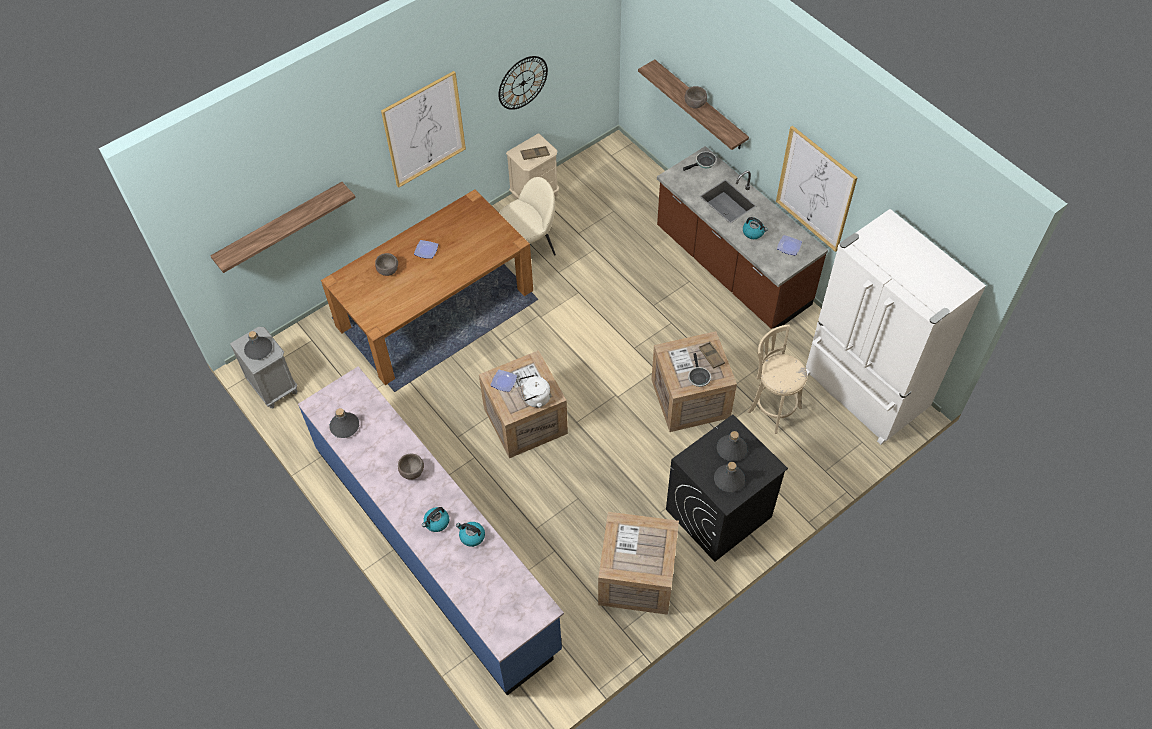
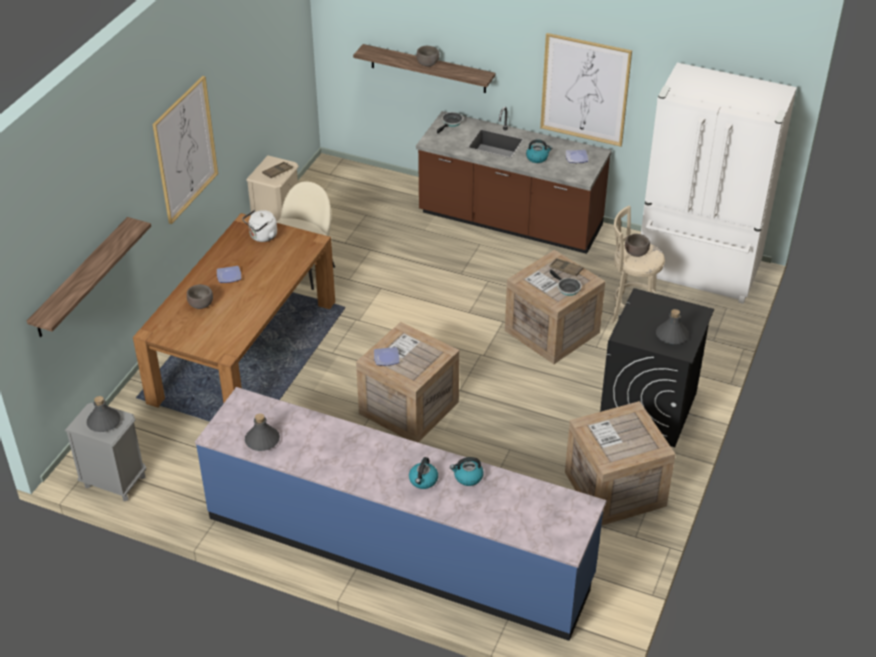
camera: 30 degrees left, 15 degrees down
(412, 472) = (364, 450): brown bowl -> brown bowl (636, 253)
(523, 82) = (251, 92): wall clock -> none
(535, 398) = (428, 360): white kettle -> white kettle (262, 237)
(731, 449) = (655, 313): grey bottle -> none

